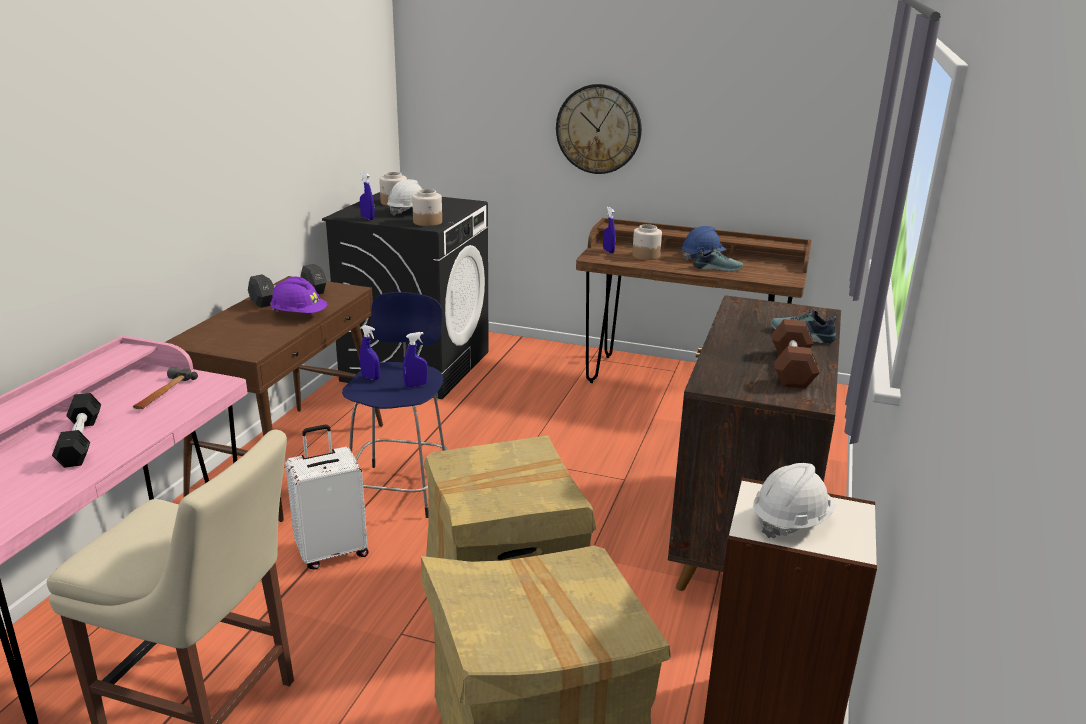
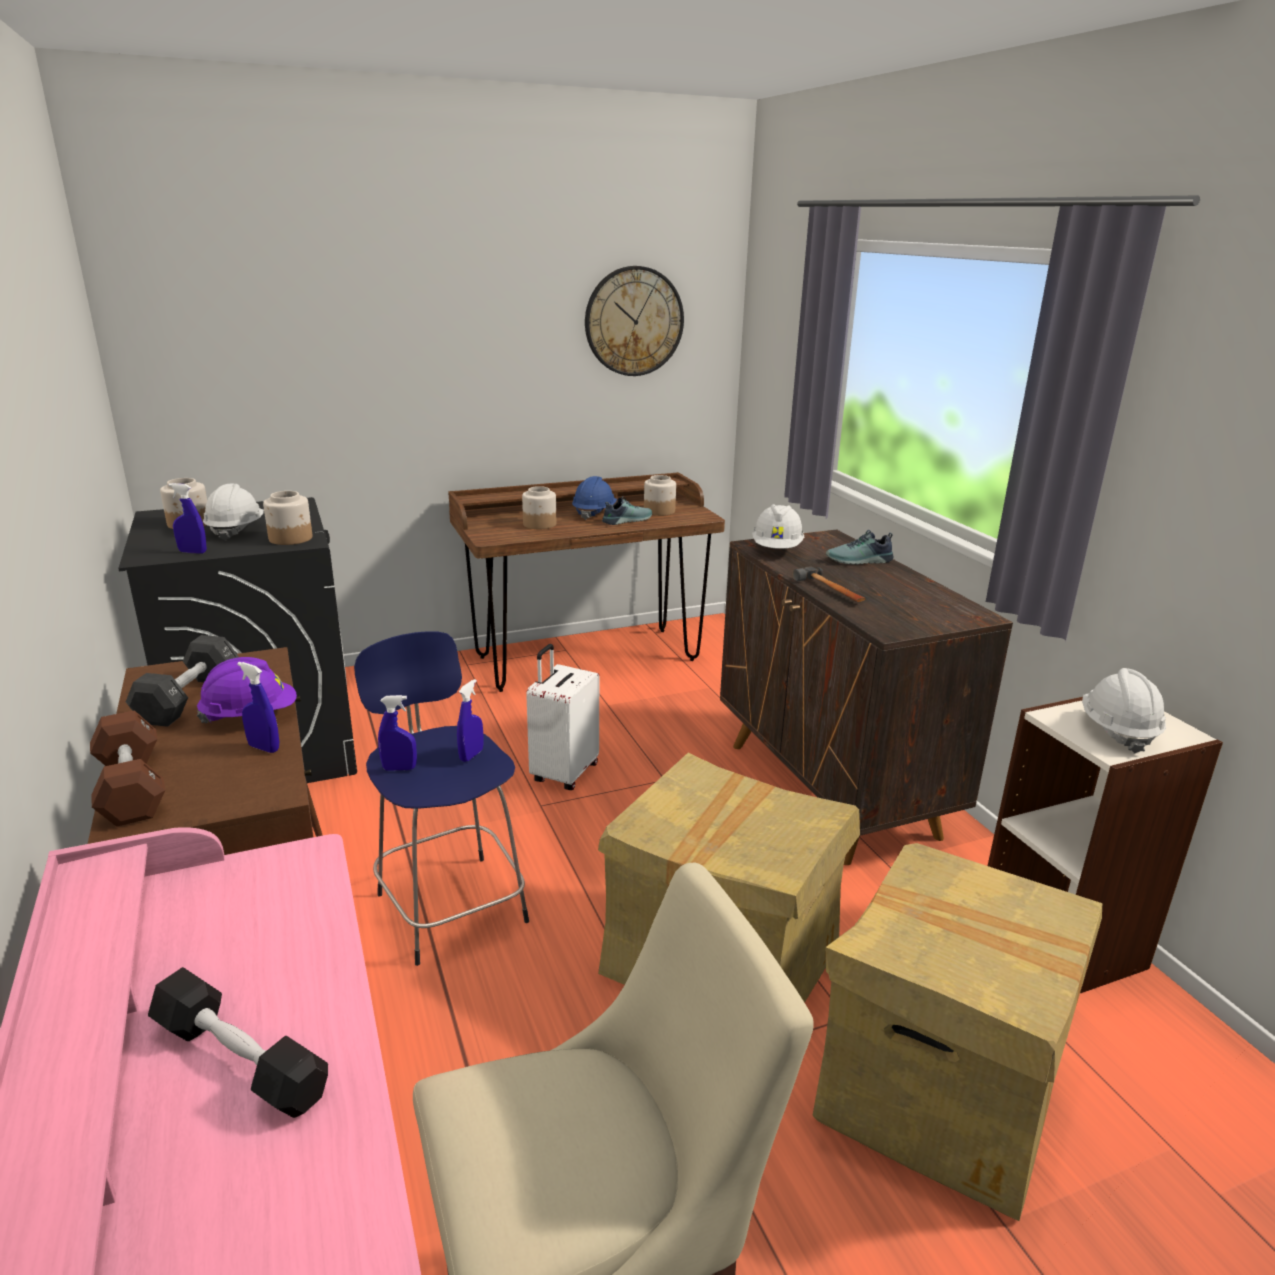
camera: 40 degrees left, 0 degrees up
(163, 394) = (246, 913): hammer -> hammer (830, 591)
(332, 551) = (470, 1028): white suitcase -> white suitcase (563, 773)
(598, 129) = (427, 382): wall clock -> wall clock (634, 321)
(608, 251) = (493, 528): blue spray bottle -> blue spray bottle (264, 748)
(749, 310) = (777, 549): none -> white hard hat
(758, 268) = (659, 511): none -> jar
(791, 368) = (911, 593): brown dumbbell -> brown dumbbell (131, 788)

